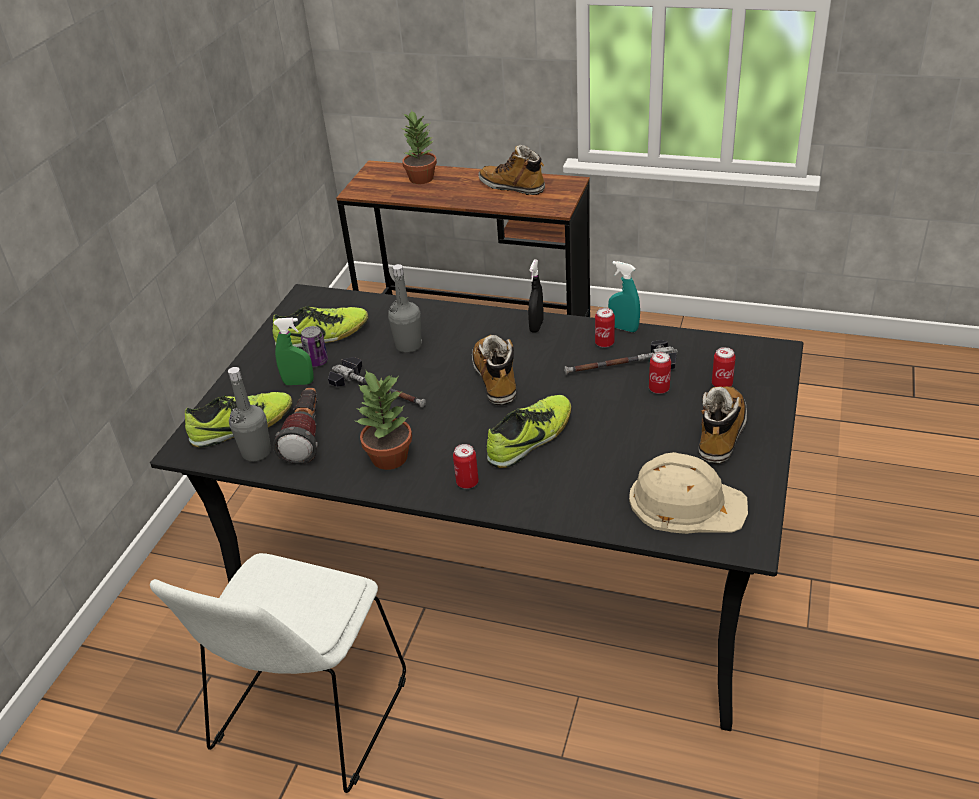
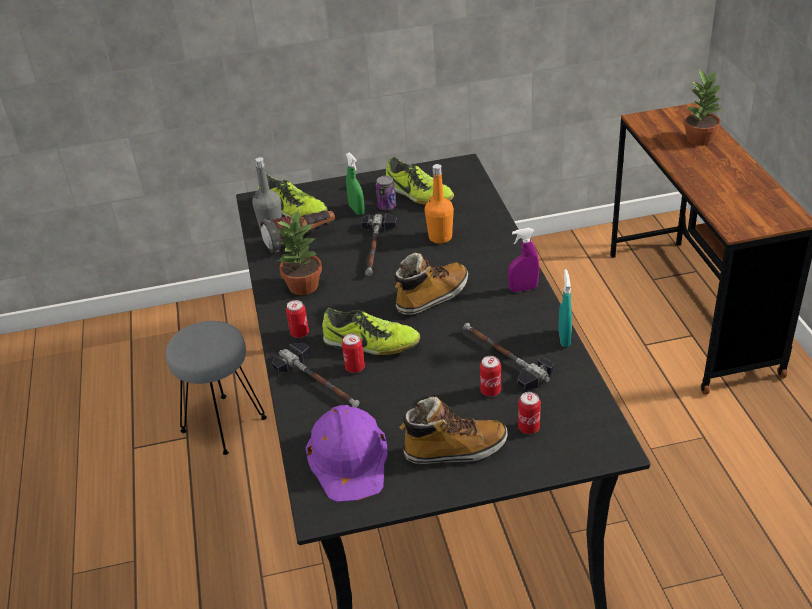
camera: 60 degrees right, 0 degrees up
(308, 718) = (223, 424): white chair -> grey stool
(408, 346) = (440, 237): grey bottle -> orange bottle
(512, 187) = (743, 190): boot -> none
(536, 326) = (523, 289): black spray bottle -> purple spray bottle
(558, 490) = (319, 381): none -> hammer
(604, 343) = (531, 335): can -> can (355, 367)
(686, 502) = (349, 458): beige hard hat -> purple hard hat

